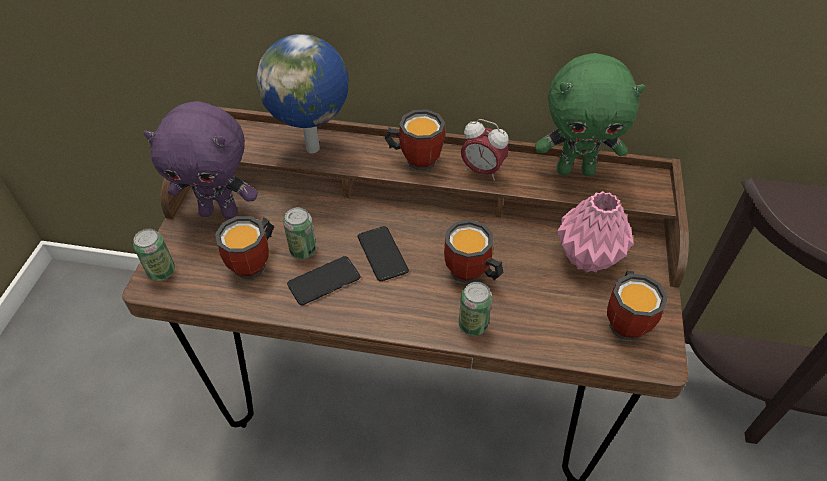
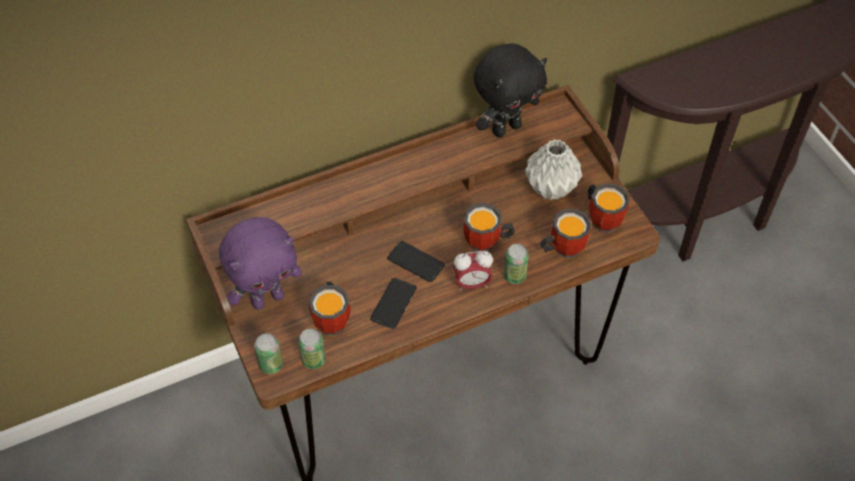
camera: 35 degrees left, 5 degrees up
(303, 250) = (358, 291): can -> can (313, 360)
(315, 148) = (308, 209): globe -> none
(416, 158) = (390, 177): mug -> mug (562, 248)
(482, 171) = (445, 162): alarm clock -> alarm clock (472, 284)
(575, 170) = (506, 128): green plush toy -> black plush toy
(588, 257) = (550, 188): pink vase -> grey vase

